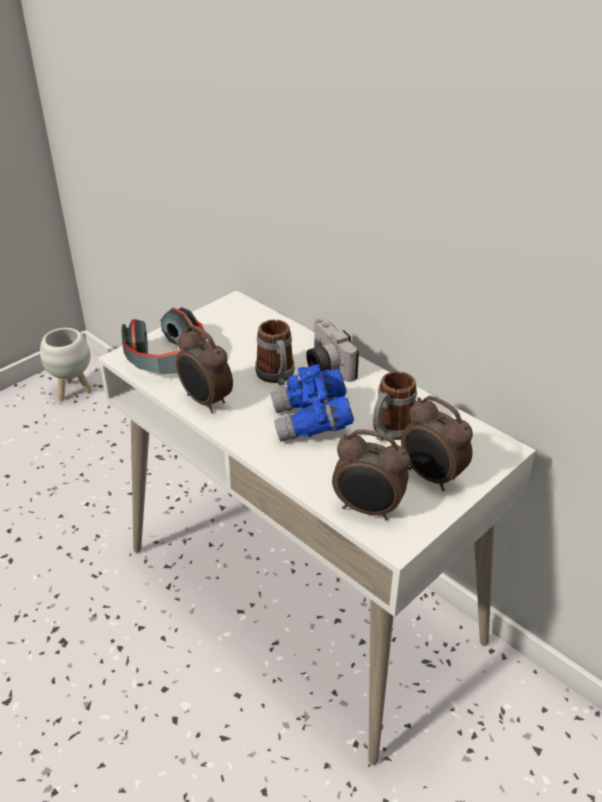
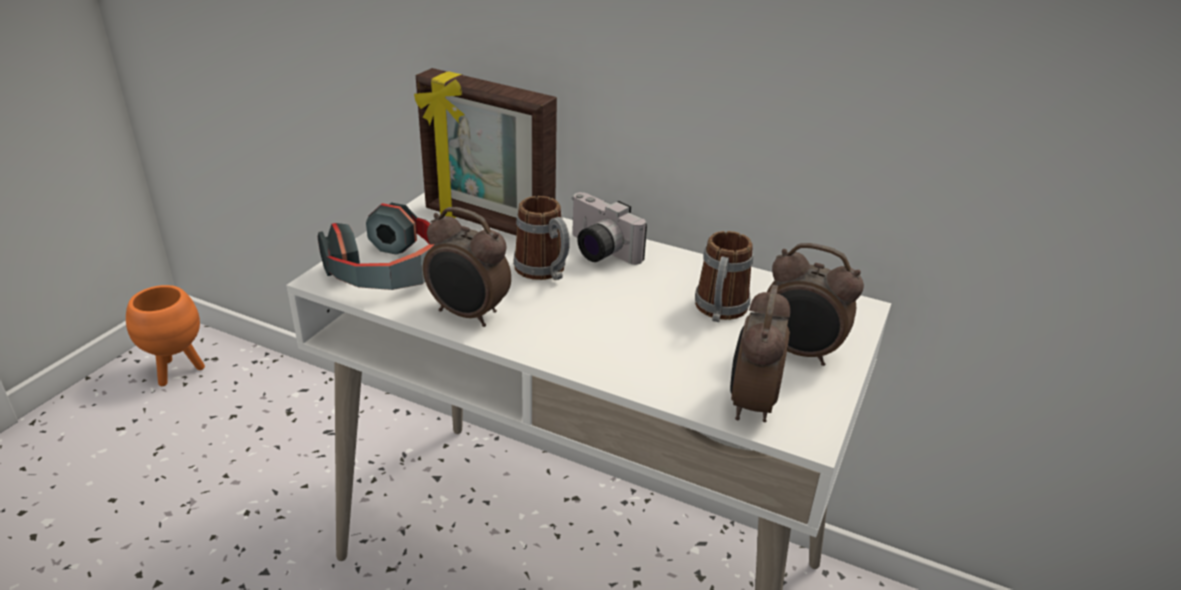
camera: 20 degrees left, 5 degrees down
(73, 391) = (178, 371): white planter -> orange planter
(256, 329) = (487, 223): none -> picture frame
(312, 422) = (620, 317): blue binoculars -> none
(368, 509) = (750, 404): alarm clock -> alarm clock turned 105 degrees clockwise

